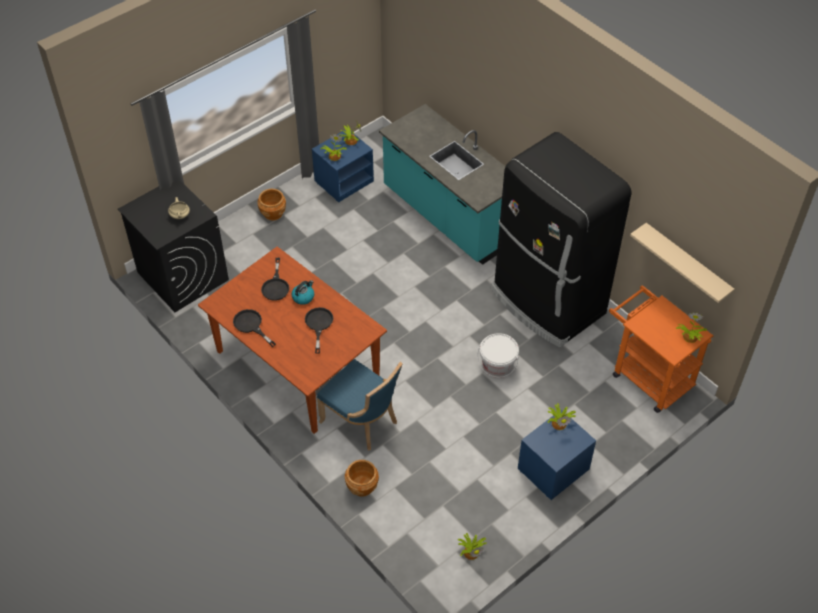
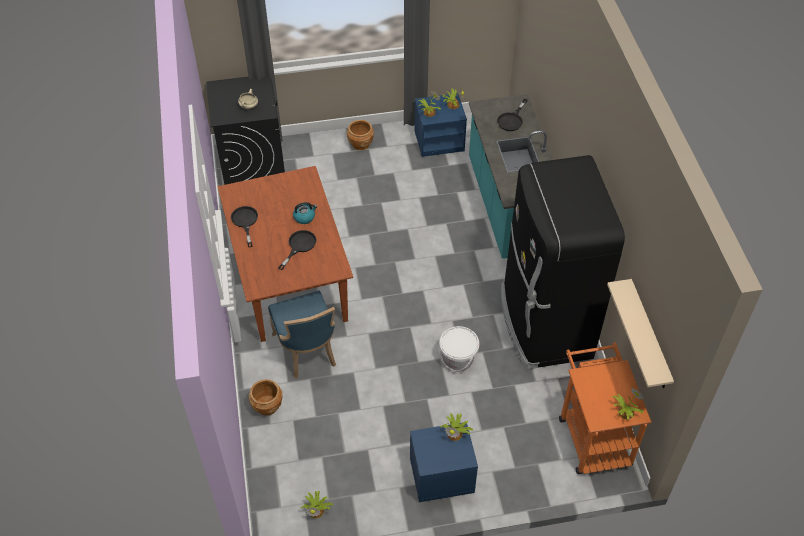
camera: 30 degrees right, 0 degrees up
(276, 286) = (289, 198): black frying pan -> black frying pan (512, 120)

